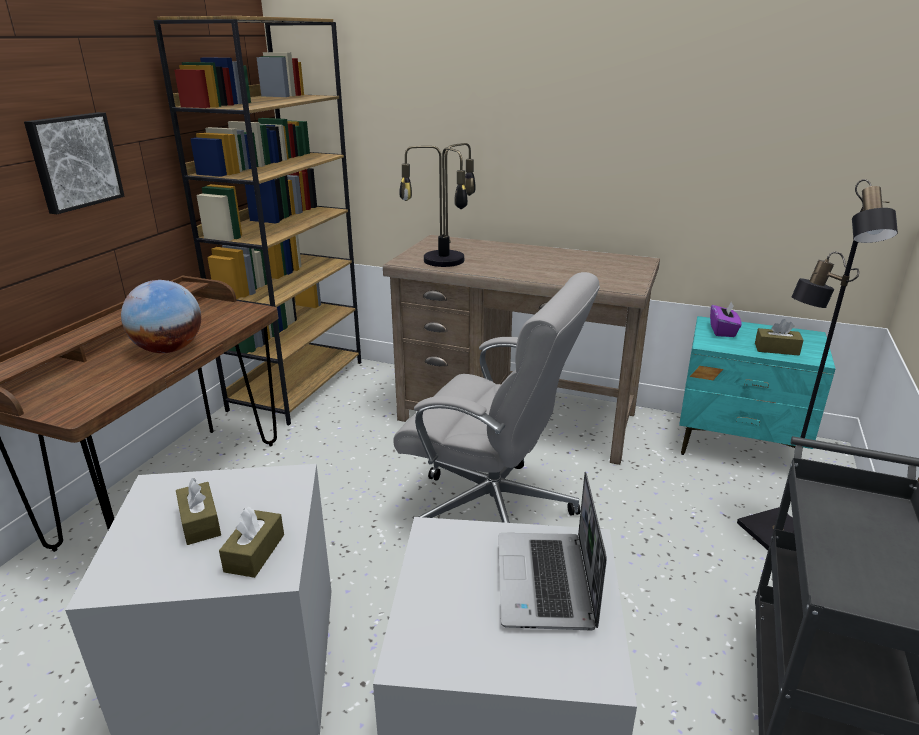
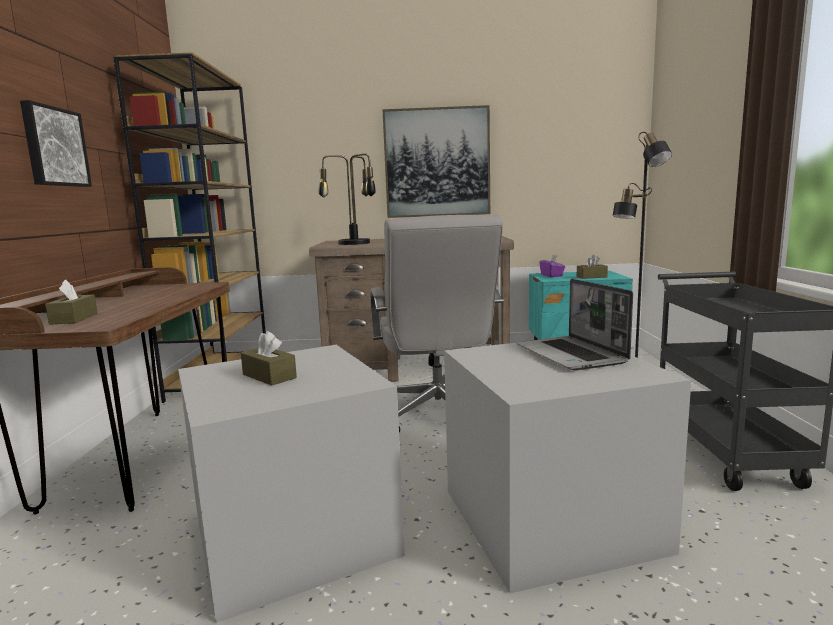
camera: 20 degrees left, 15 degrees down
(169, 349) = (154, 300): globe -> none
(254, 553) = (337, 379): brown tissue box -> brown tissue box (74, 318)
(492, 508) = (438, 412): grey office chair -> grey office chair turned 75 degrees clockwise
(584, 144) = (437, 163): none -> picture

